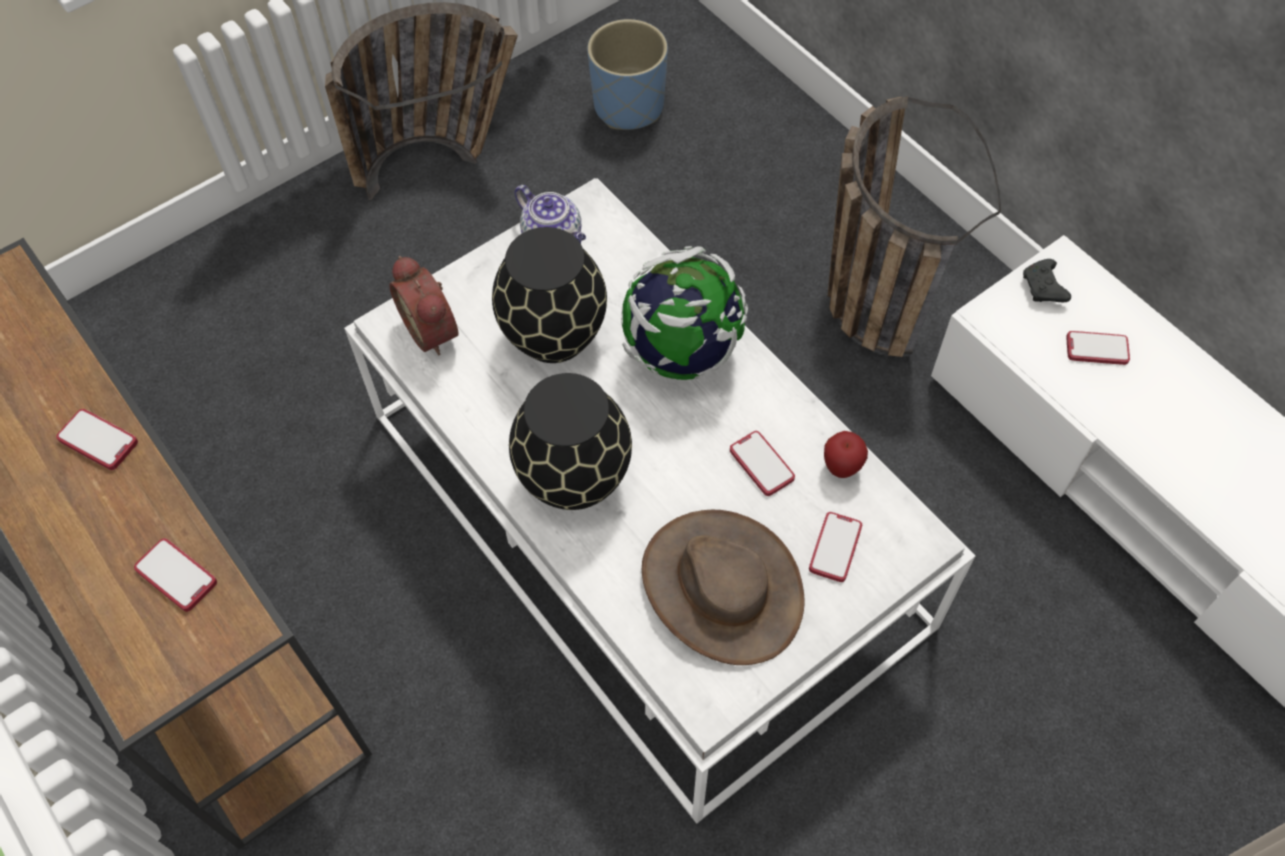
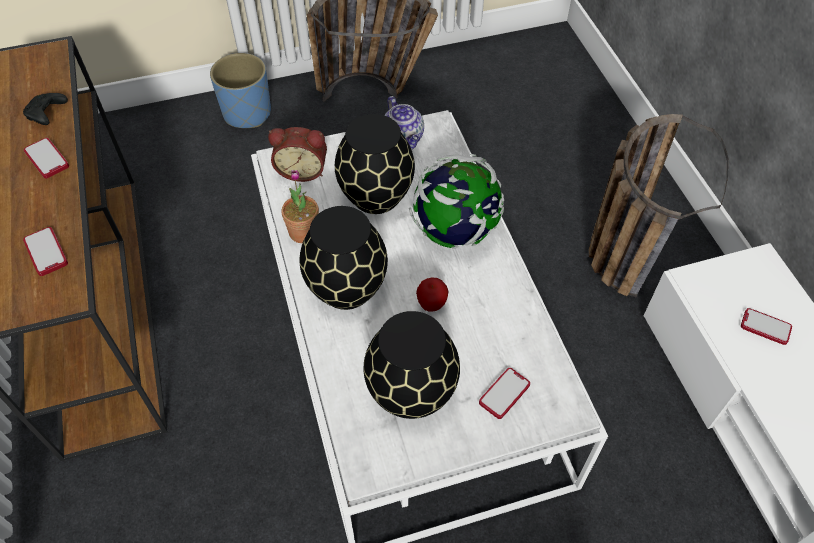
camera: 20 degrees right, 5 degrees down
(434, 329) = (302, 170): alarm clock -> alarm clock turned 75 degrees counterclockwise
(479, 419) = (303, 232): none -> potted plant
(628, 106) = (507, 90): blue planter -> blue planter (247, 113)
(722, 587) = (412, 393): brown hat -> black vase
(761, 464) = (477, 321): phone -> none
(841, 467) = (533, 341): apple -> apple (431, 305)
(1043, 288) = (740, 274): black game controller -> black game controller (47, 114)

